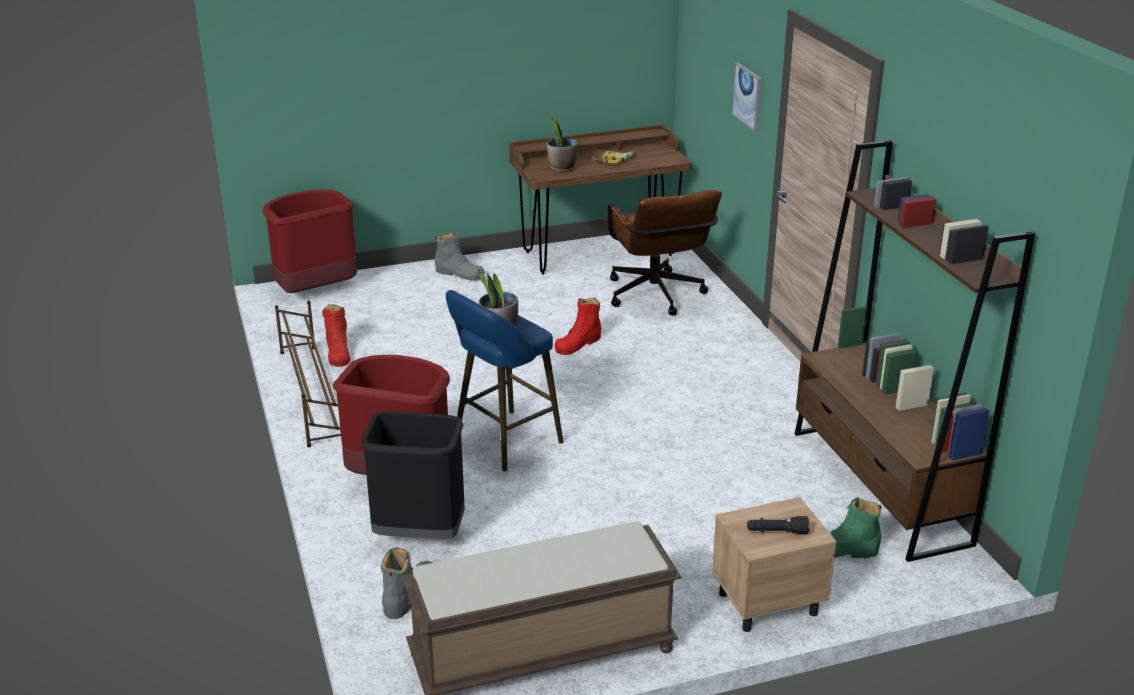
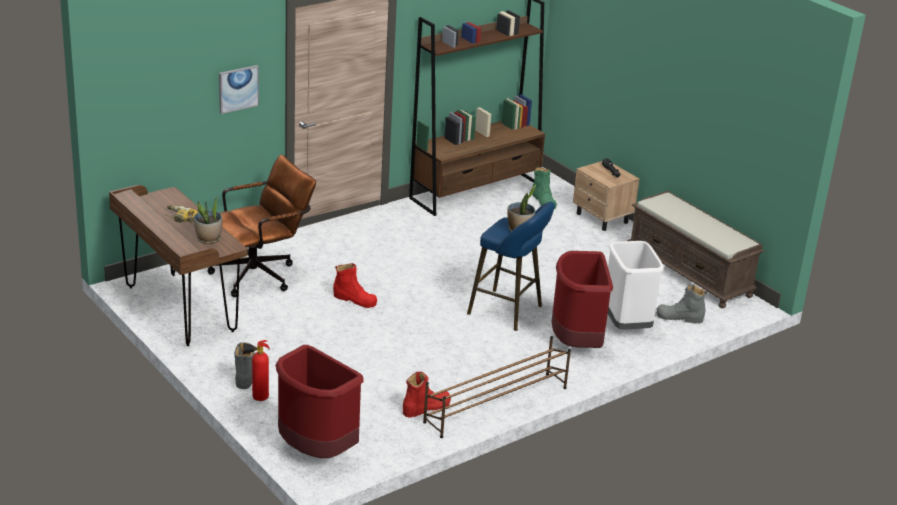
camera: 110 degrees left, 0 degrees up
(417, 274) = (256, 398): none -> fire extinguisher
(419, 535) = (626, 325): black trash can -> white trash can

